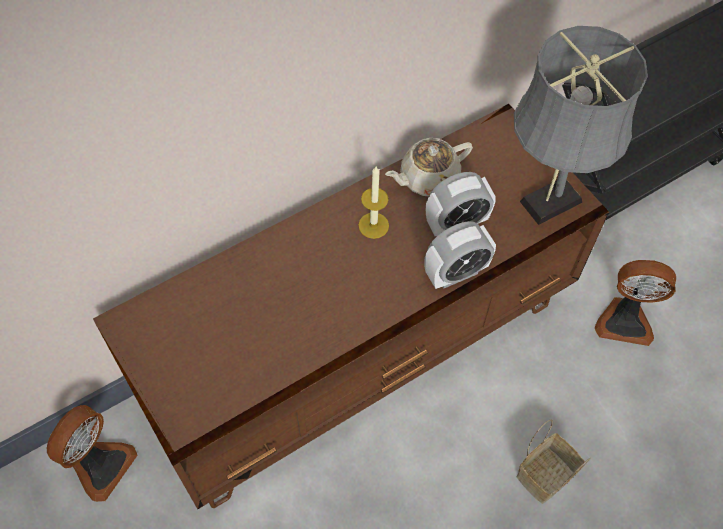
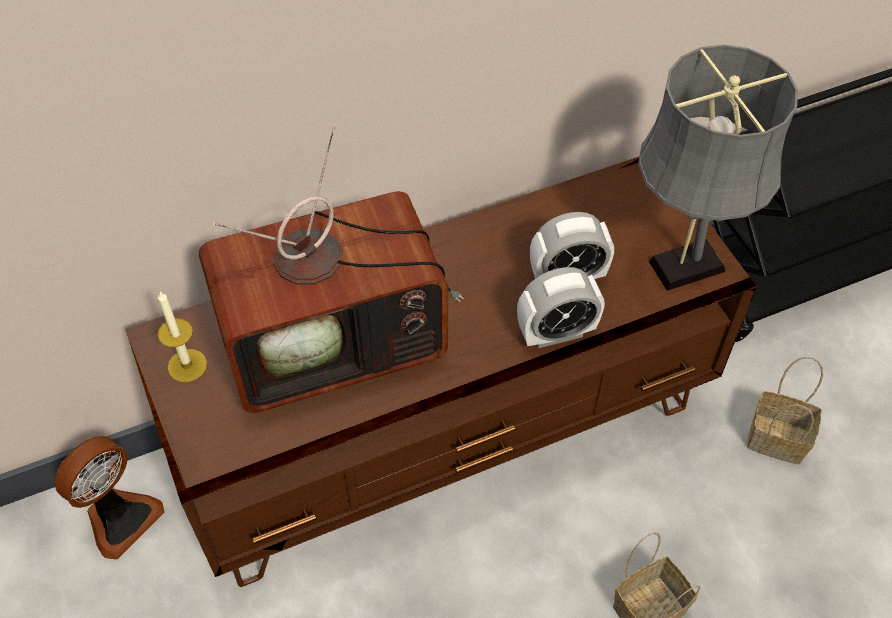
camera: 10 degrees right, 5 degrees down
(277, 303) = (339, 339): none -> television
(373, 225) = (468, 267): candle -> candle (187, 365)
(427, 178) = (543, 223): beige teapot -> none
(624, 320) = (779, 438): fan -> basket

